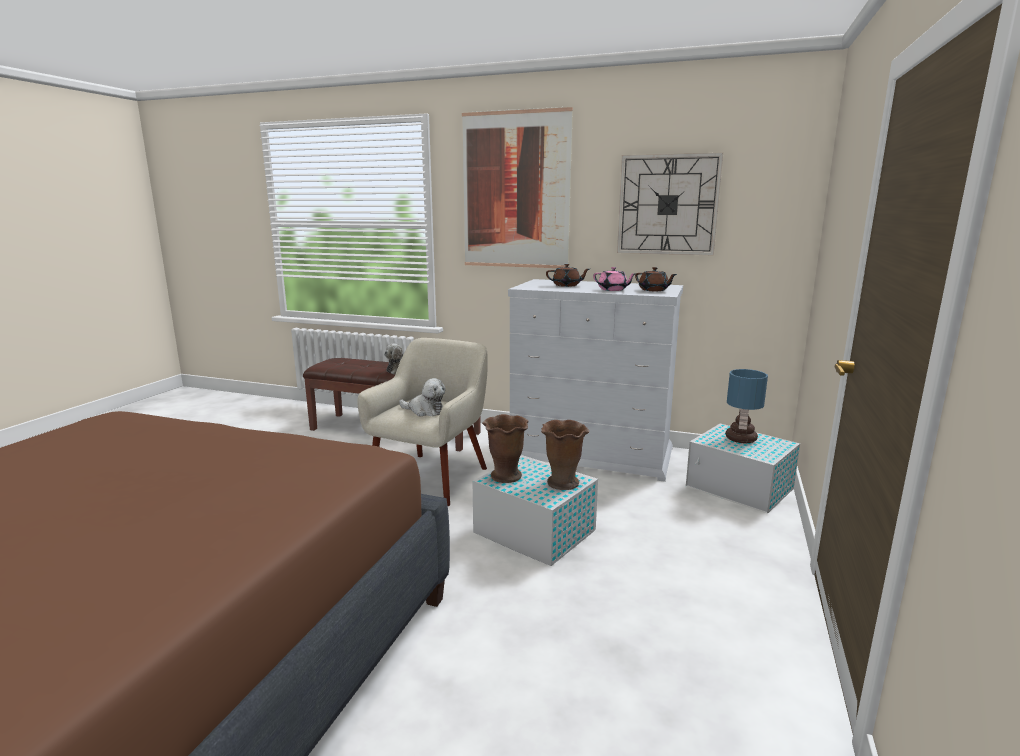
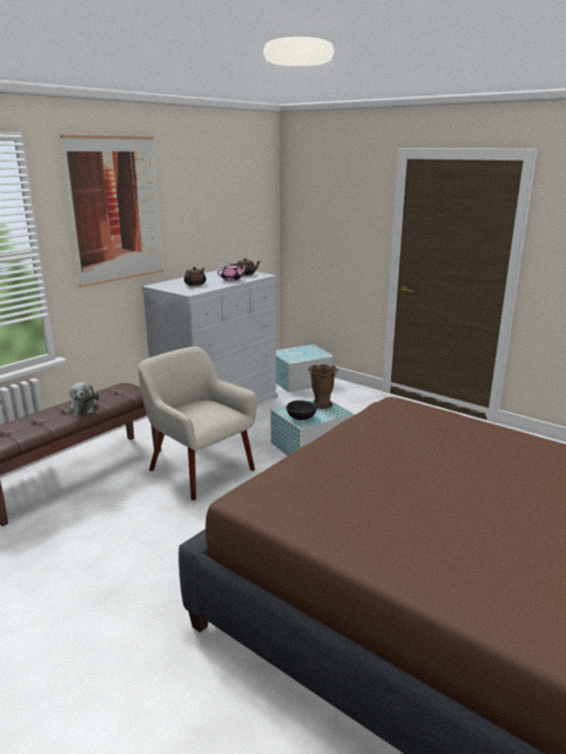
camera: 70 degrees left, 5 degrees up
(425, 411) = (210, 411): plush toy -> none
(505, 476) = (301, 418): brown vase -> black bowl
(668, 205) = (215, 212): wall clock -> none
(741, 439) = (297, 353): table lamp -> none

